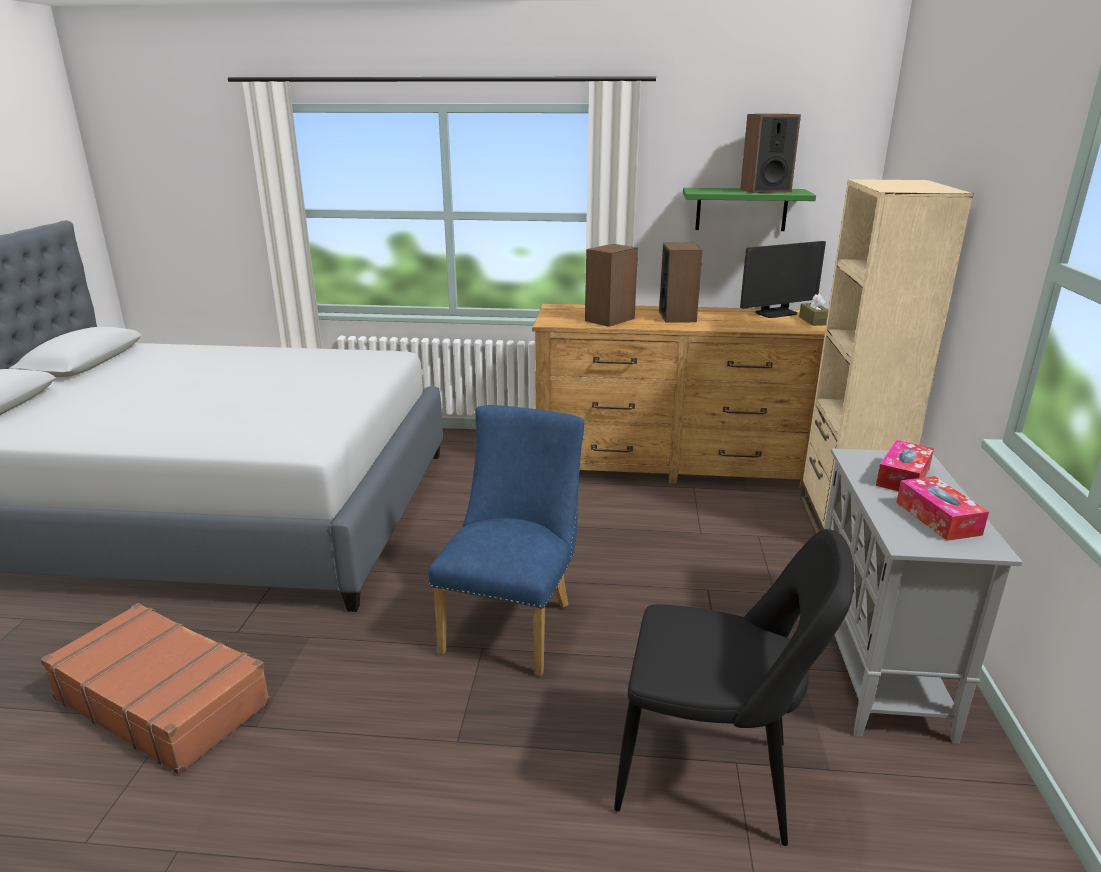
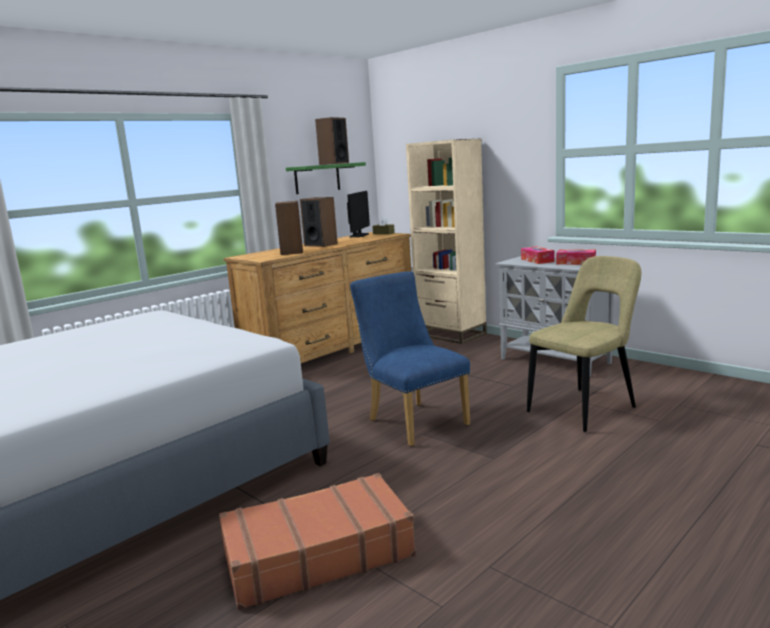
camera: 50 degrees left, 10 degrees down
(713, 778) = (585, 408): black chair -> beige chair

